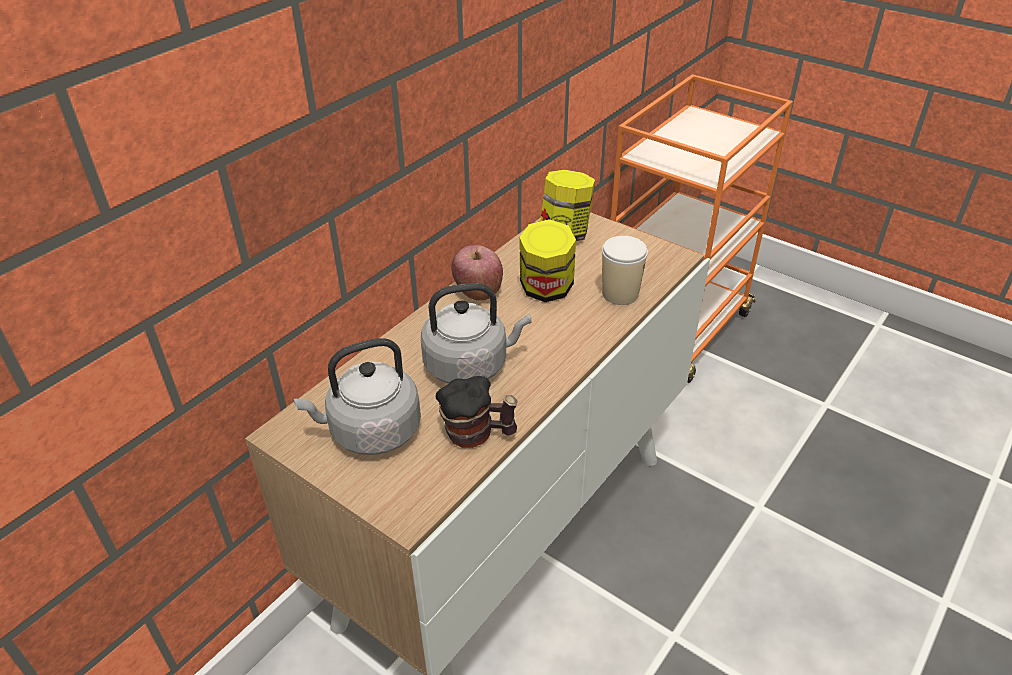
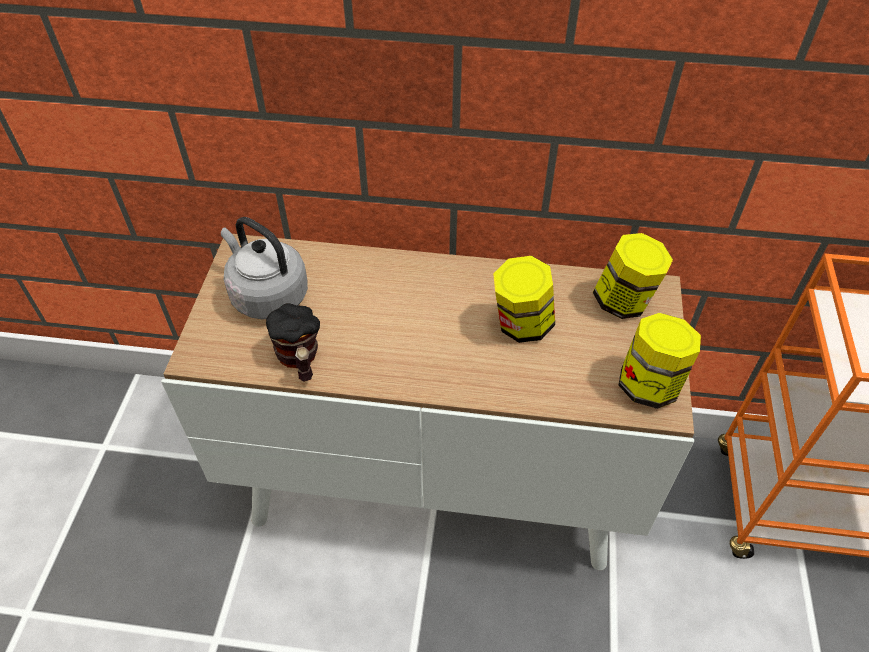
camera: 60 degrees right, 10 degrees up
(470, 365) = (380, 318): grey kettle -> none
(478, 292) = (480, 279): apple -> none
(620, 294) = (561, 384): cup -> none
(650, 255) = (649, 385): none -> jar

